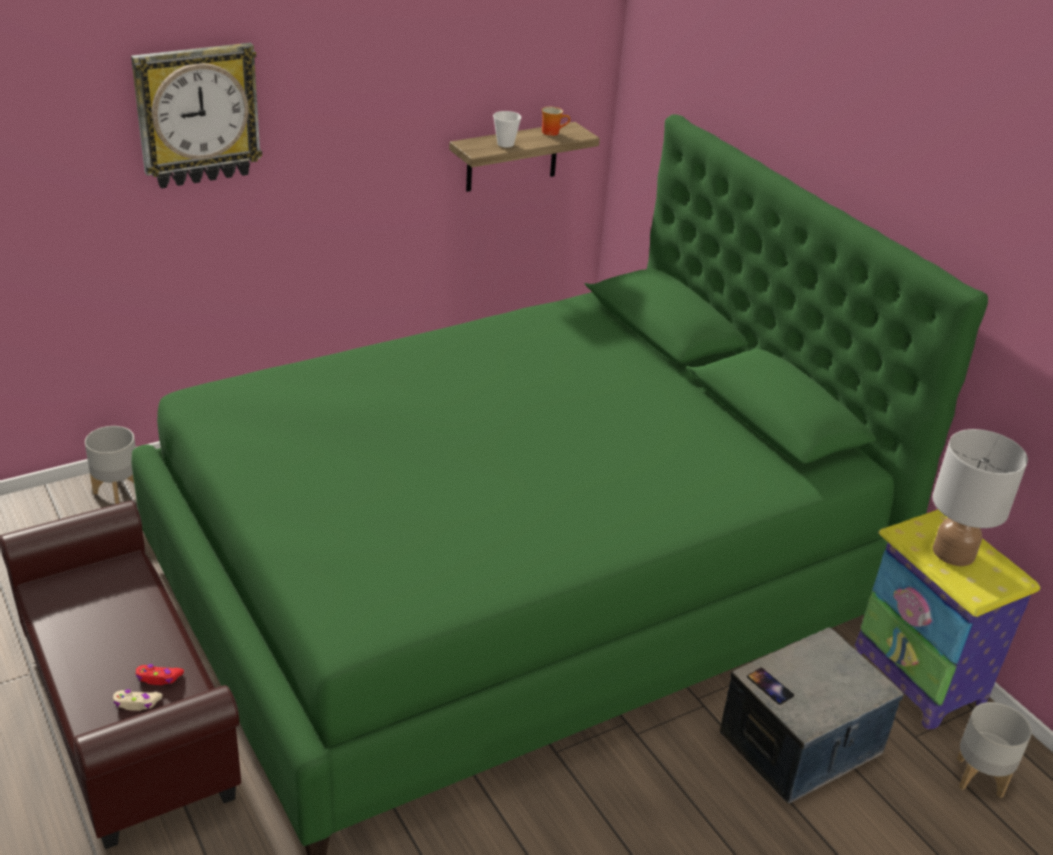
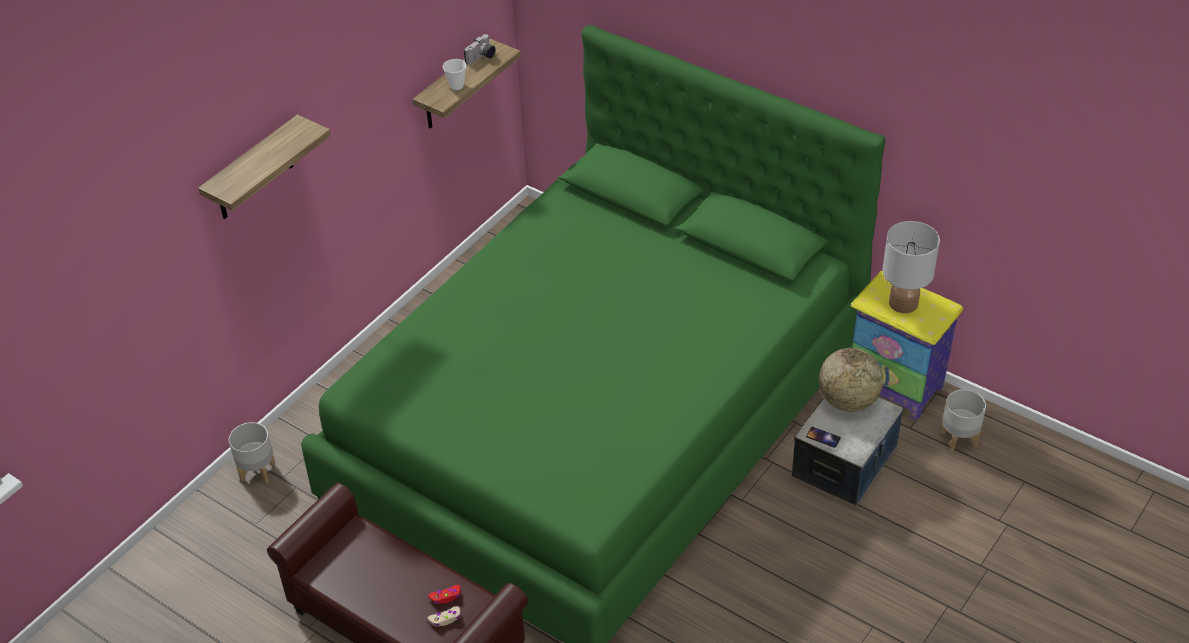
camera: 20 degrees left, 10 degrees up
(197, 115) = (253, 171): wall clock -> shelf
(552, 132) = (482, 58): mug -> camera
(829, 656) = (848, 401): none -> globe

